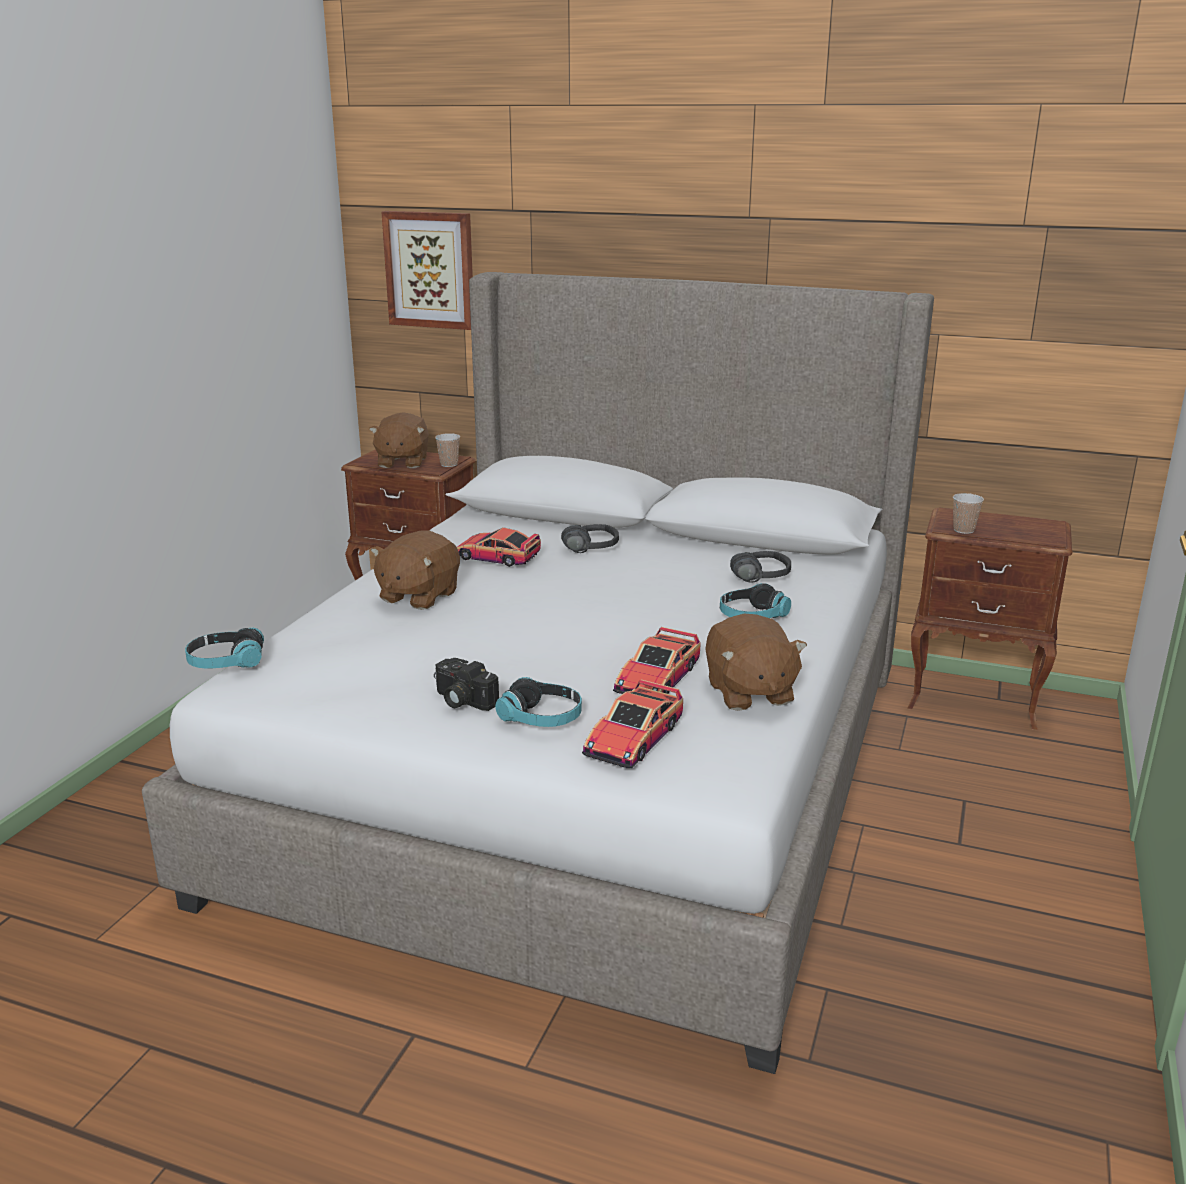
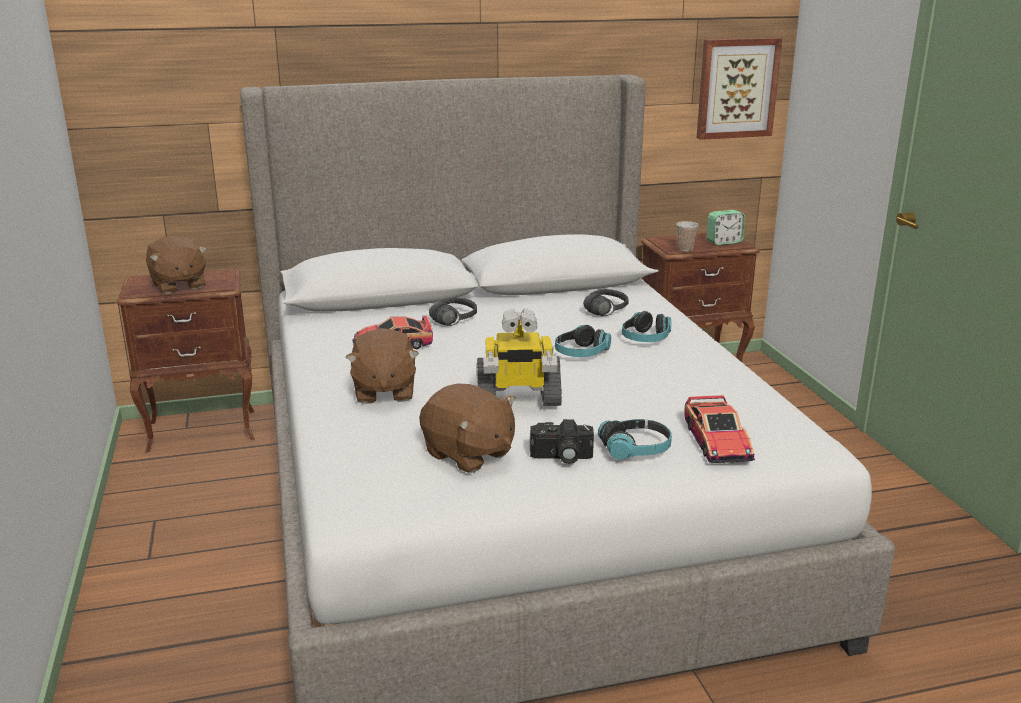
camera: 35 degrees left, 0 degrees up
(226, 663) = (314, 495): headphones -> headphones (581, 353)
(430, 270) = (169, 91): picture -> picture (736, 88)
(449, 464) = (228, 279): cup -> none
(513, 636) = (518, 398): none -> toy robot
(657, 678) = (660, 397): toy car -> none
(749, 693) = (729, 389): brown plush toy -> brown plush toy (468, 454)
(1032, 533) = (724, 242): none -> alarm clock

